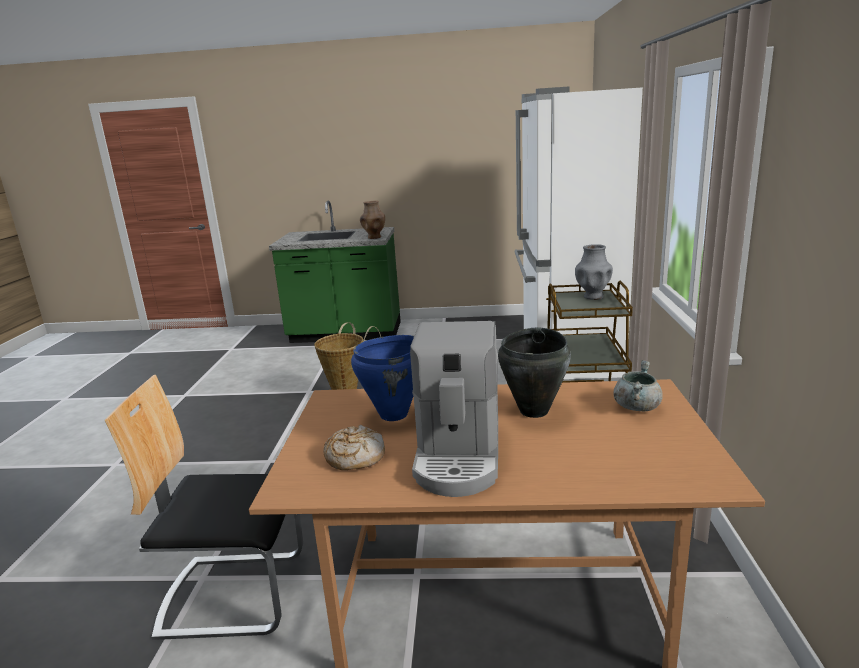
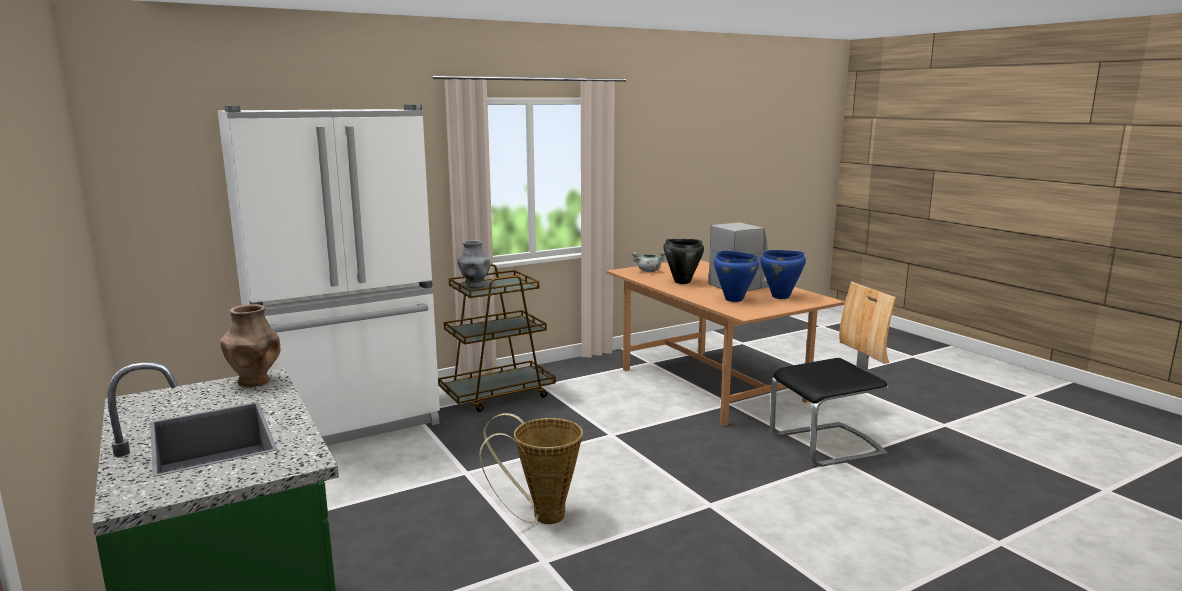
camera: 125 degrees left, 5 degrees down
(233, 593) = (827, 445): chair -> chair turned 75 degrees counterclockwise
(354, 457) = (780, 297): bread -> blue cooking pot

